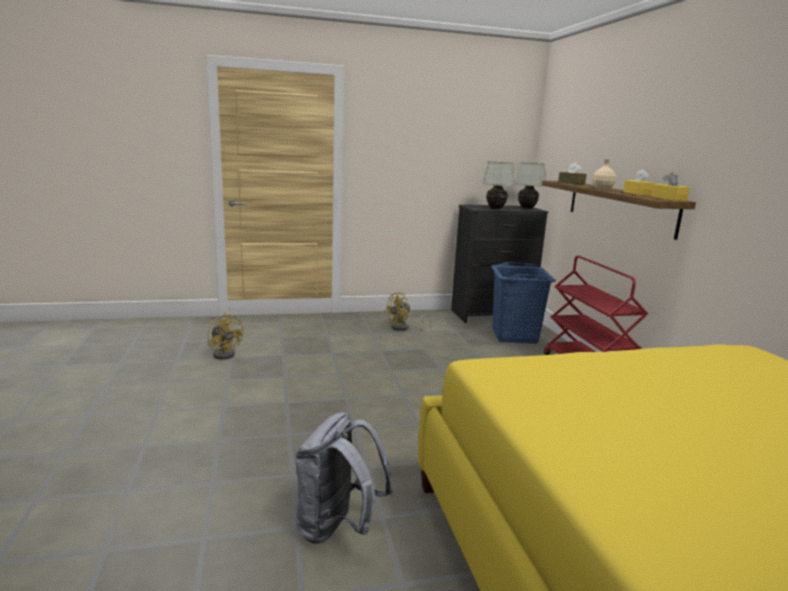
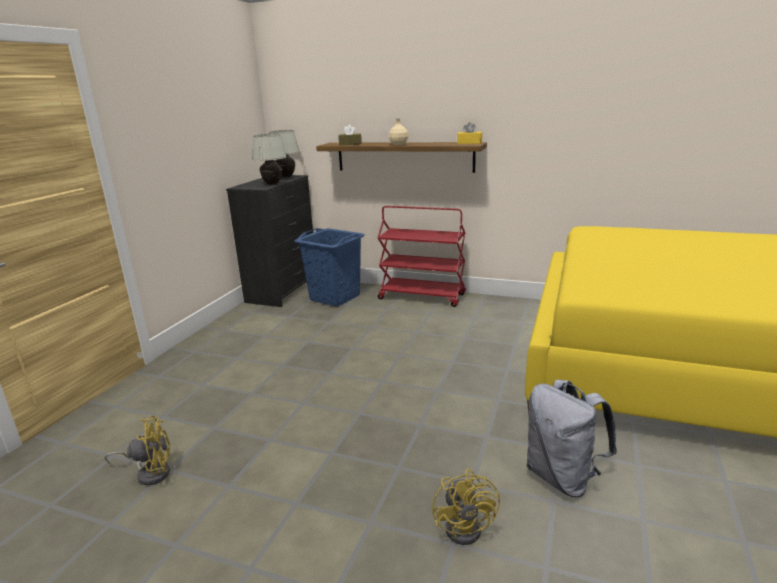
camera: 55 degrees left, 5 degrees up
(404, 328) = (250, 337): yellow fan -> yellow fan (468, 526)
(637, 193) = (434, 143): yellow tissue box -> none

